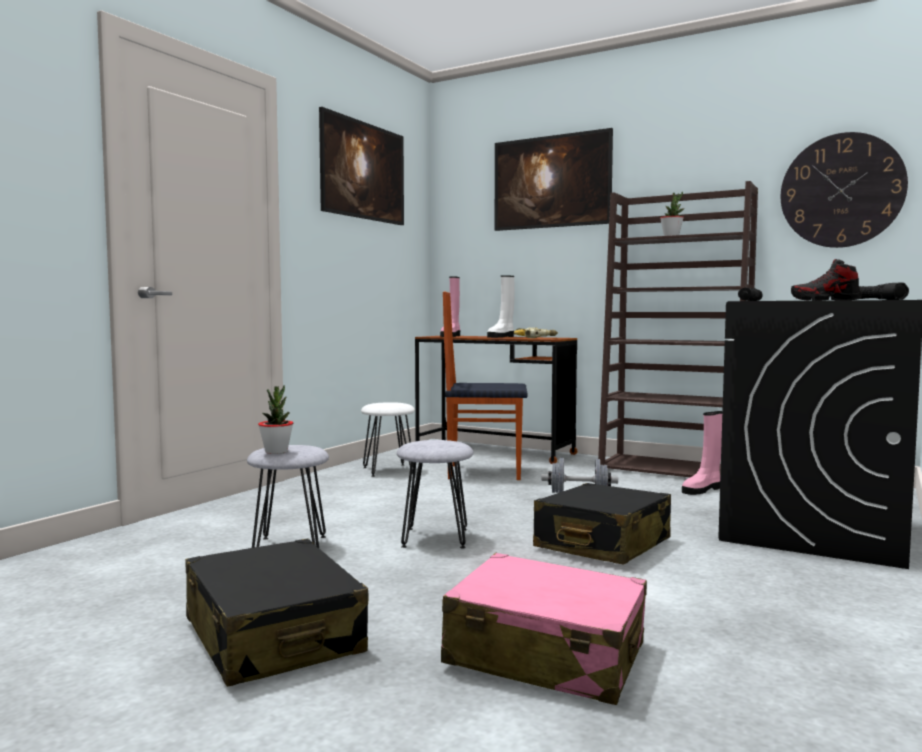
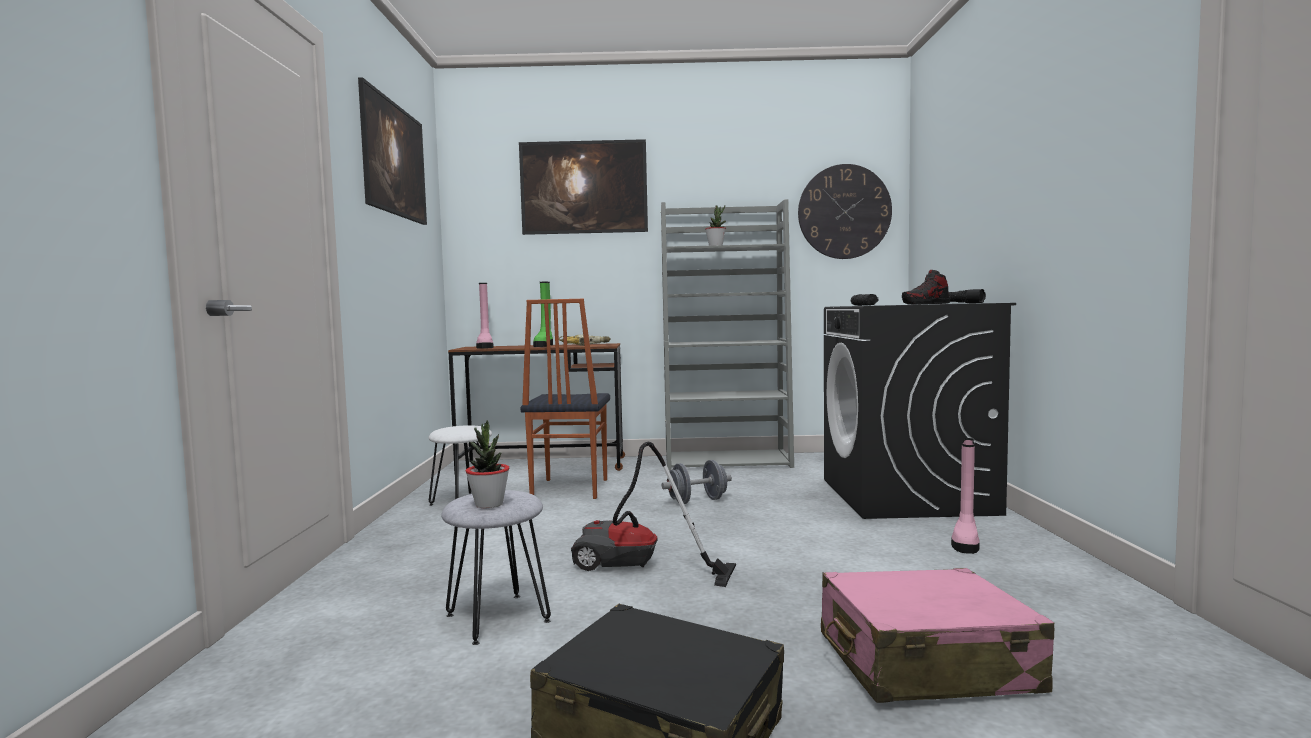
camera: 30 degrees left, 0 degrees up
(435, 537) = (636, 569): grey stool -> vacuum cleaner
(484, 472) = (568, 489): chair -> chair turned 60 degrees counterclockwise
(501, 337) = (544, 345): white boot -> green boot
(602, 544) = (788, 542): black suitcase -> none
(674, 470) = (728, 461): brown bookcase -> grey bookcase
(702, 490) = (777, 475): pink boot -> pink boot (965, 541)

